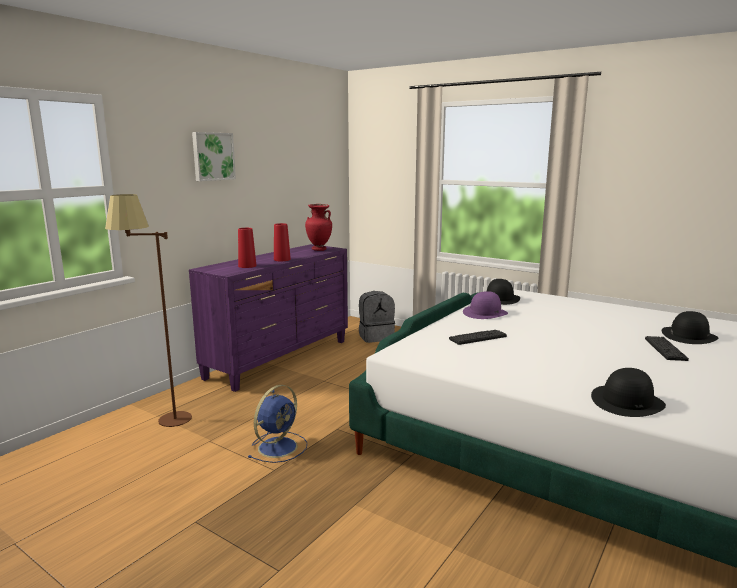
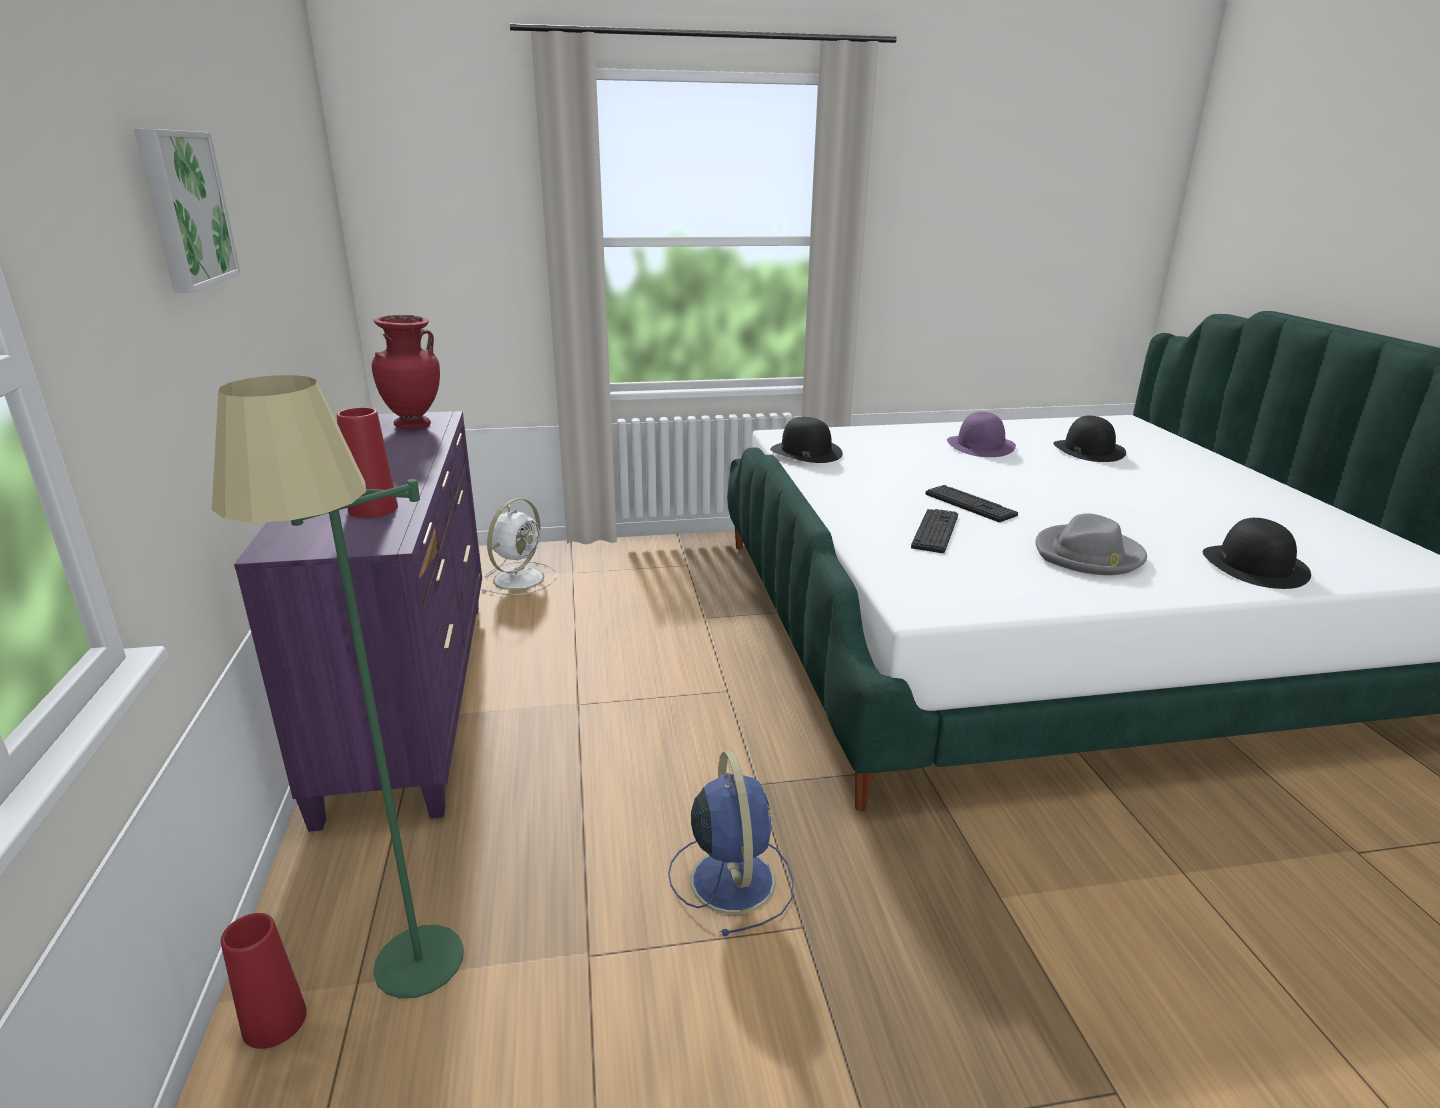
camera: 45 degrees left, 10 degrees up
(162, 425) = (414, 995): brown floor lamp -> green floor lamp
(282, 259) = (406, 470): red vase -> red vase (274, 1021)
(376, 337) = (520, 578): grey backpack -> white fan
(485, 313) = (843, 483): purple hat -> purple hat (980, 445)
(532, 367) = (1088, 555): none -> grey hat
(665, 349) = (1114, 476): keyboard -> keyboard (970, 504)

